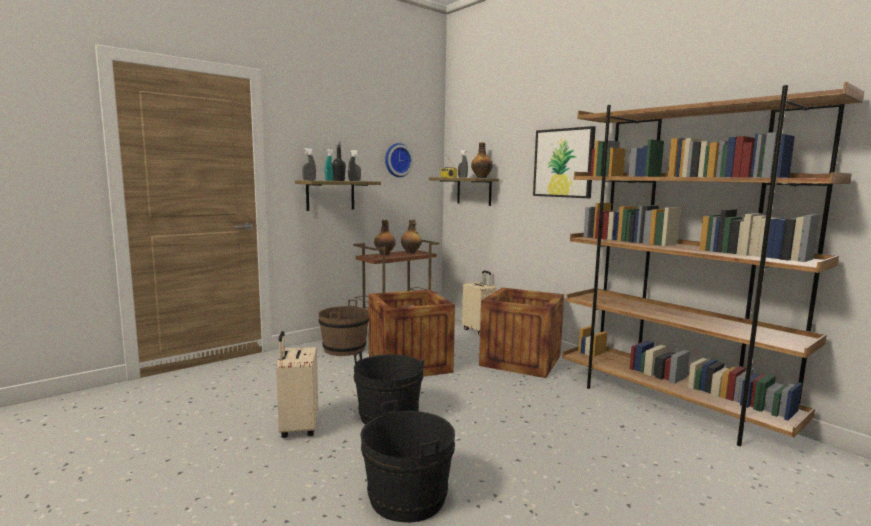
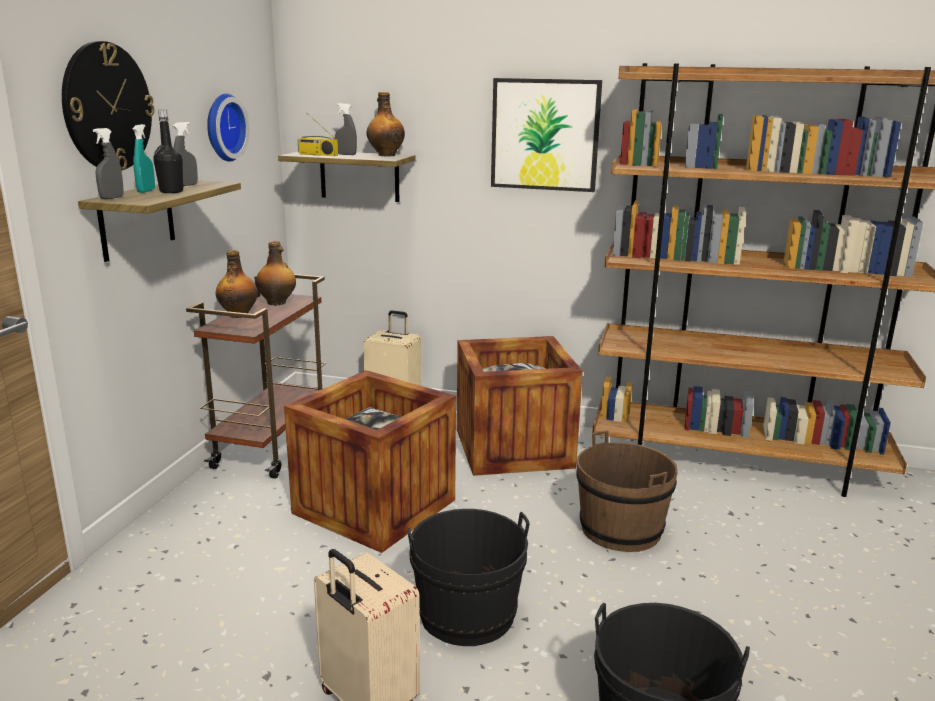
camera: 35 degrees left, 10 degrees up
(319, 141) = (107, 107): none -> wall clock
(344, 349) = (227, 511): brown bucket -> brown bucket (620, 529)

